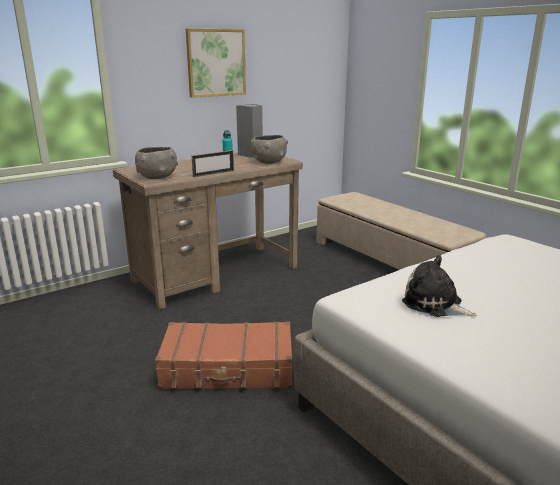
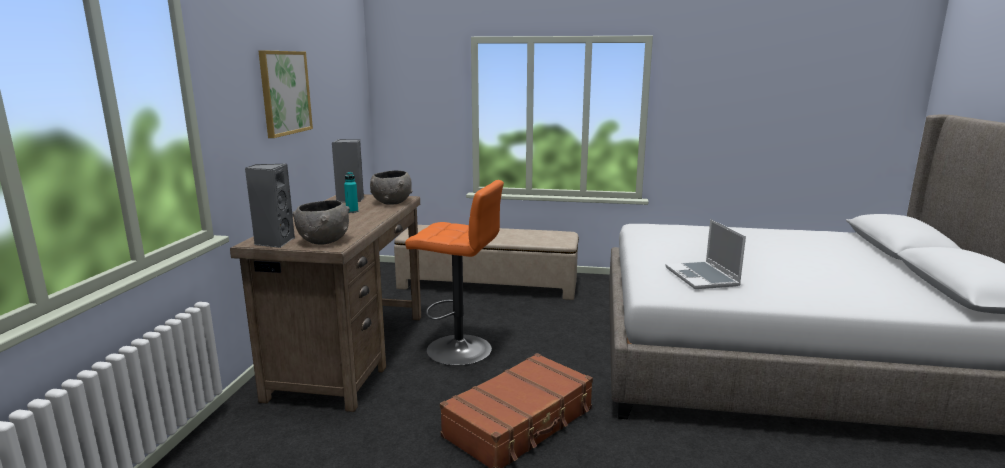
camera: 45 degrees left, 5 degrees down
(135, 171) = (274, 242): none -> grey speaker
(213, 173) = (374, 224): picture frame -> none
(281, 301) = (459, 350): none -> orange stool
(435, 304) = (703, 277): plush toy -> laptop

